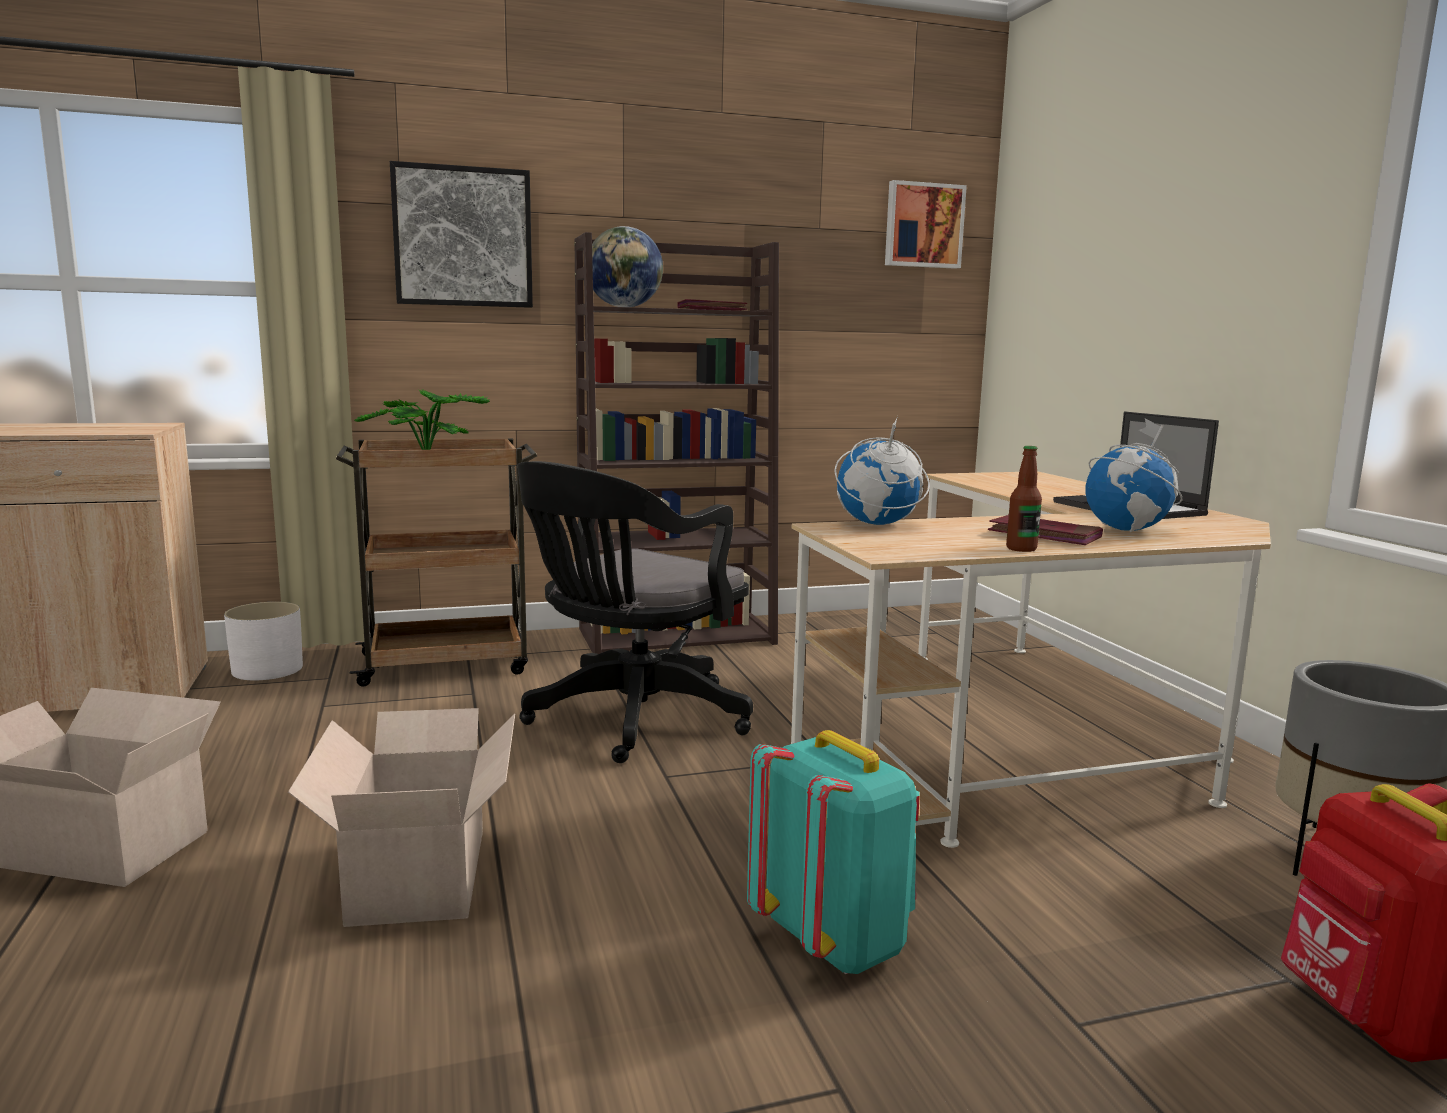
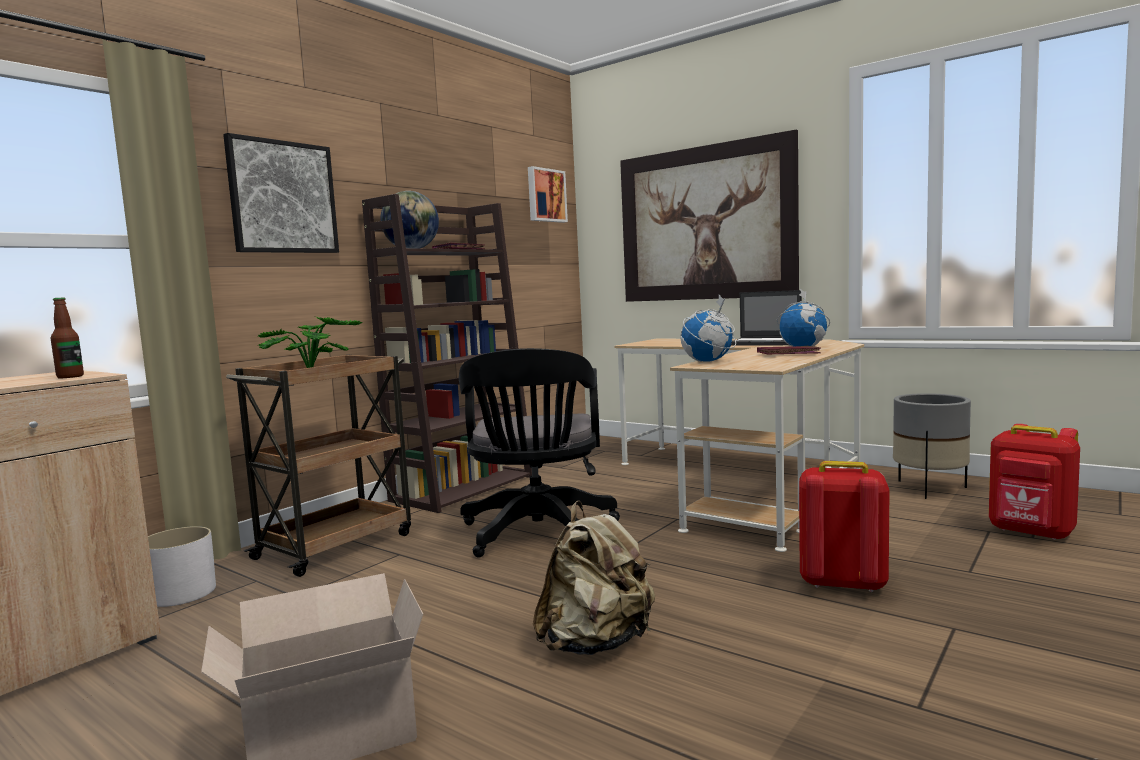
camera: 35 degrees left, 5 degrees down
(421, 872) = (596, 643): cardboard box -> beige backpack
(834, 940) = (841, 583): turquoise backpack -> red backpack
(1021, 549) = (804, 358): bottle -> bottle (70, 377)
(1142, 280) = (705, 223): none -> picture

